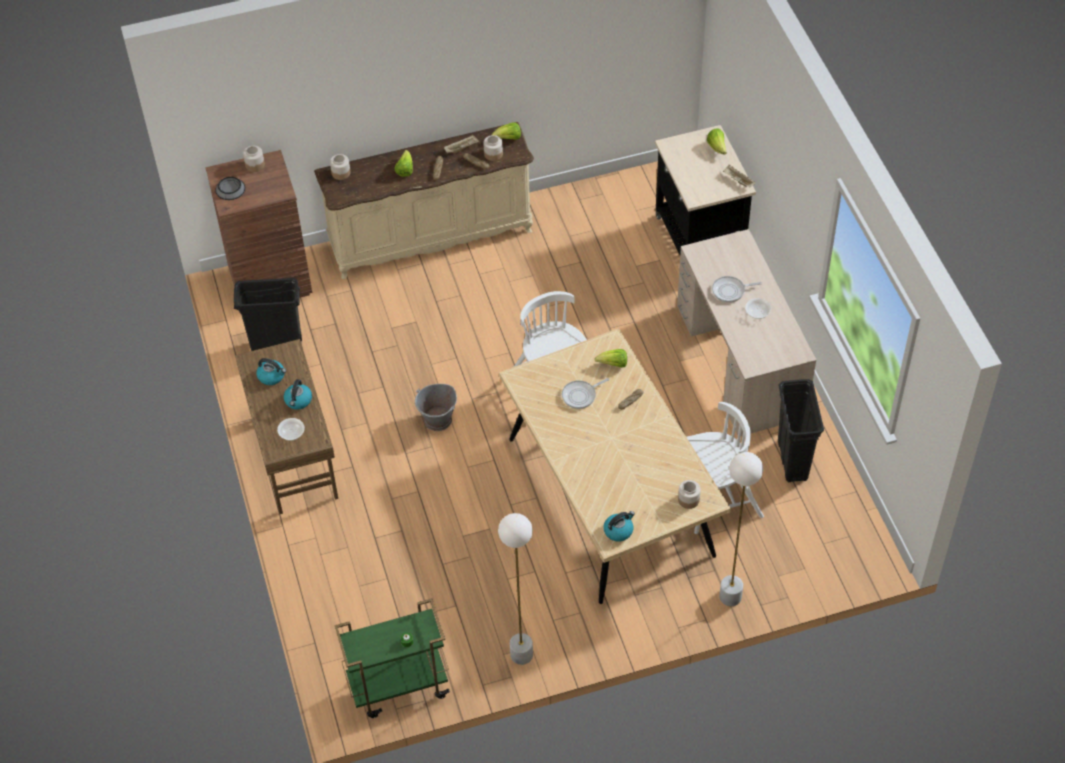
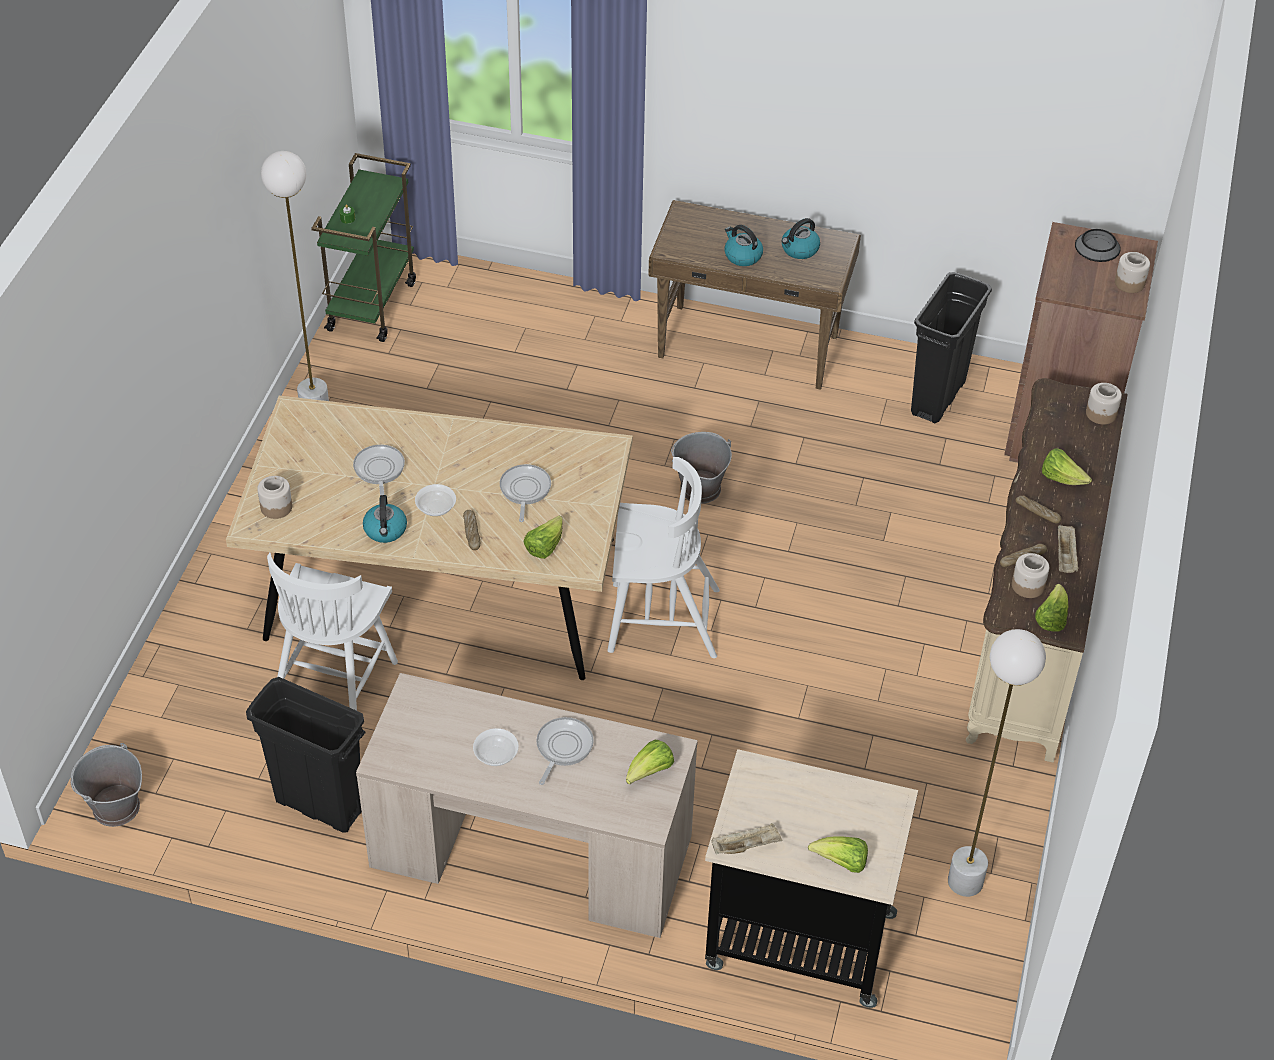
camera: 120 degrees right, 5 degrees down
(291, 433) = (697, 233): bowl -> bowl (436, 507)
(618, 530) = (300, 425): kettle -> kettle (385, 530)
(621, 470) = (379, 470): none -> frying pan
(714, 253) = (649, 772): none -> lettuce
(730, 596) = (199, 622): white floor lamp -> white floor lamp (965, 881)
(873, 547) = (115, 808): none -> grey bucket

